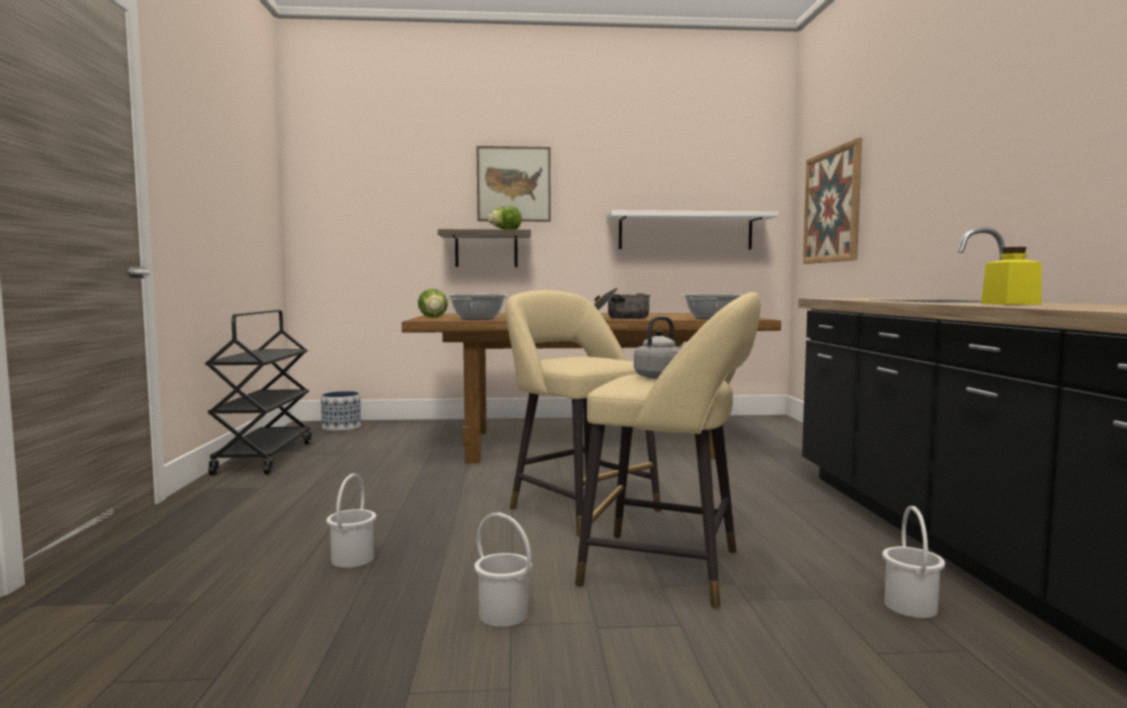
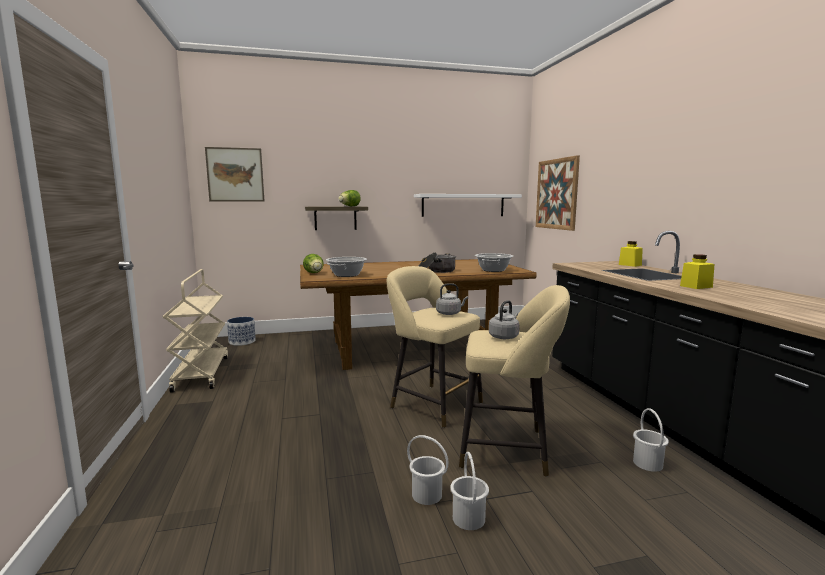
camera: 10 degrees left, 5 degrees up
(264, 457) = (201, 373): black cart -> beige cart
(351, 559) = (309, 459): white bucket -> white bucket (468, 519)
(513, 184) = (353, 174): picture -> picture (235, 174)
(603, 359) = (450, 313): none -> grey kettle
(931, 298) = (630, 265): none -> yellow jar

